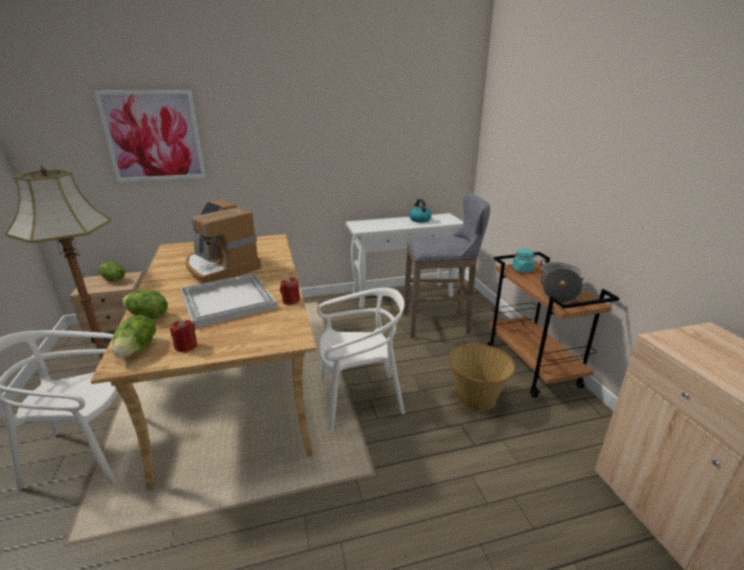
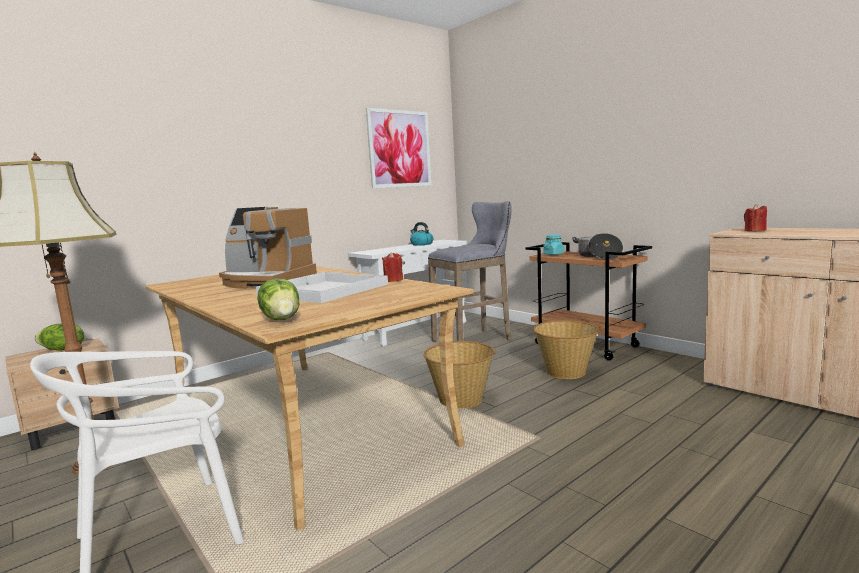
camera: 25 degrees left, 15 degrees down
(147, 316) = (245, 308): lettuce -> none
(153, 136) = (125, 154): picture -> picture (399, 149)
(186, 346) = (338, 309): red candle -> red candle (754, 230)
(359, 398) = (461, 399): white chair -> basket

